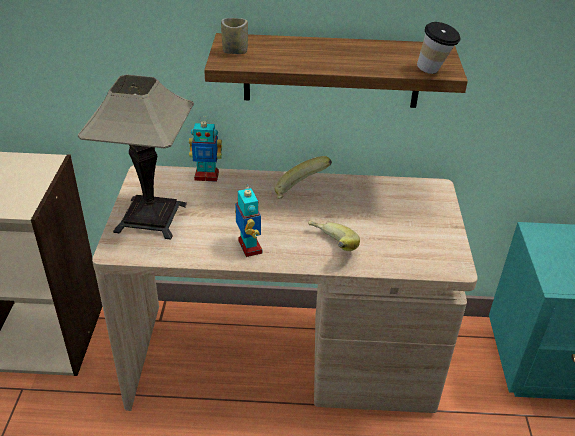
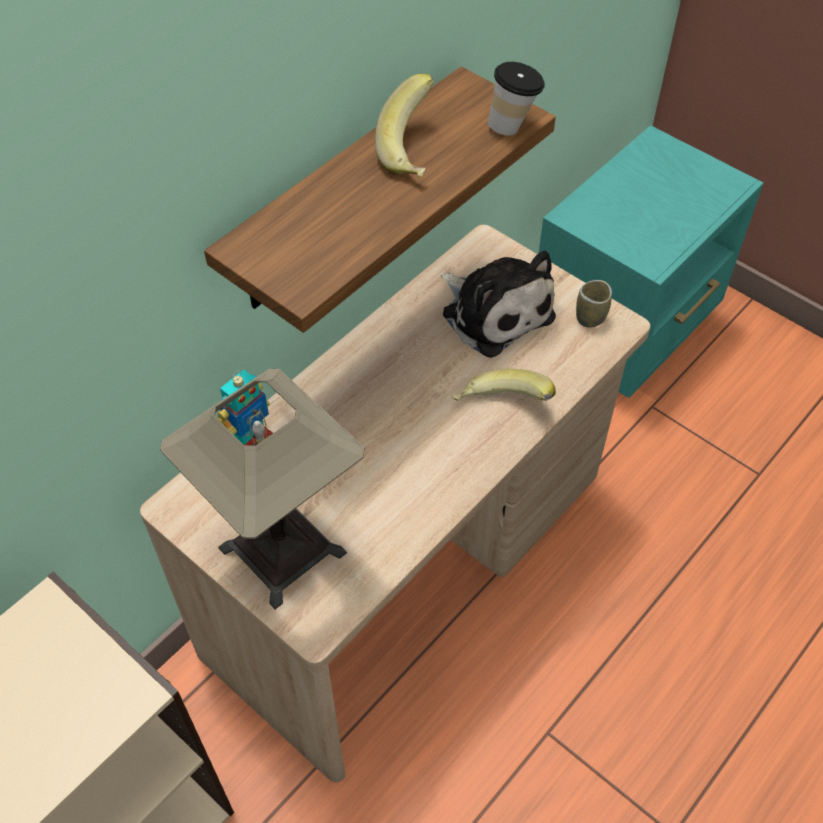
camera: 50 degrees left, 15 degrees up
(235, 51) = (283, 262): cup -> cup (590, 317)
(249, 247) = (433, 481): toy robot -> none
(300, 192) = (378, 368): banana -> banana (414, 152)
(394, 213) = (494, 312): none -> plush toy

